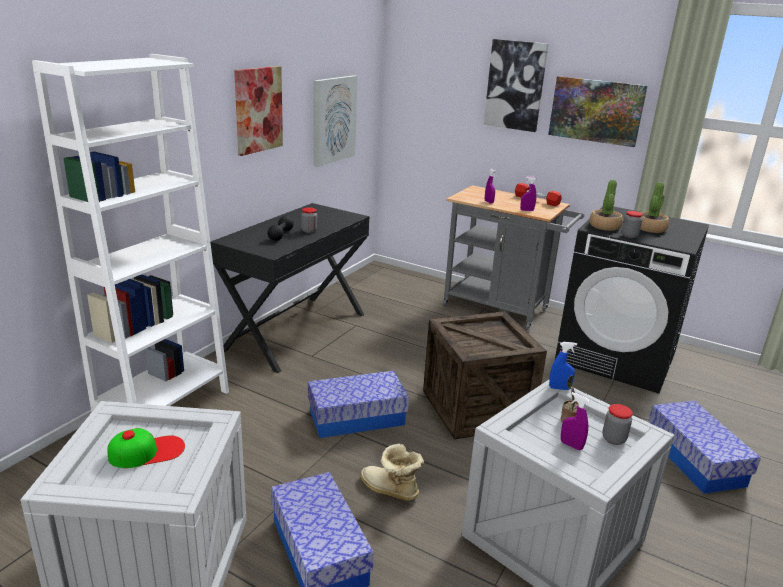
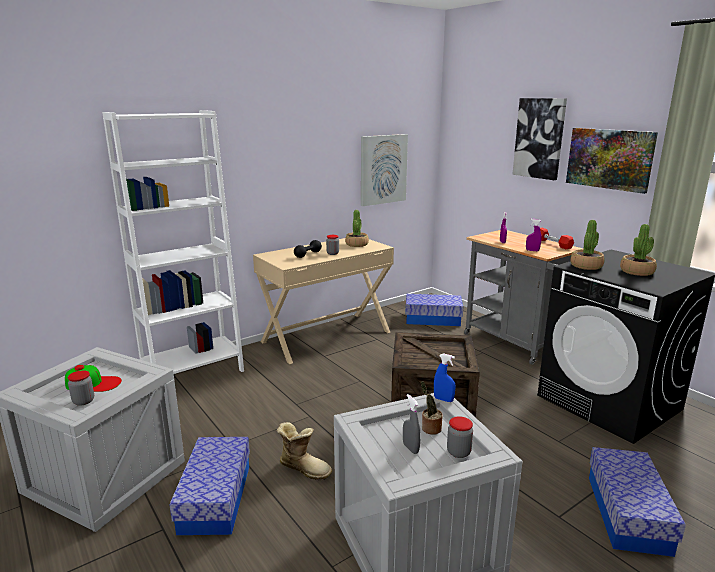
camera: 25 degrees right, 5 degrees down
(258, 110) = (303, 157): picture -> none
(295, 331) = (326, 336): black desk -> beige desk
(324, 215) = (357, 244): none -> potted plant
(357, 417) = (323, 407): storage box -> storage box (433, 319)
(390, 491) = (304, 467): boot -> boot turned 150 degrees clockwise
(571, 445) = (410, 448): purple spray bottle -> grey spray bottle
(629, 236) = (603, 275): jar -> jar (83, 401)

